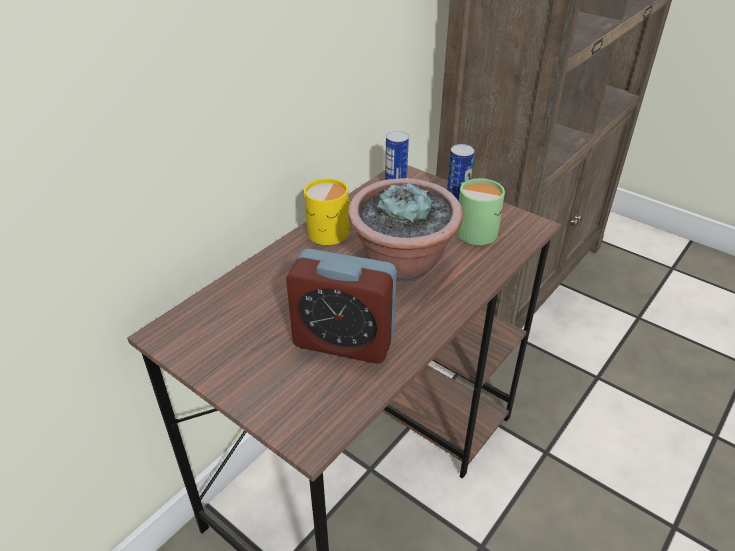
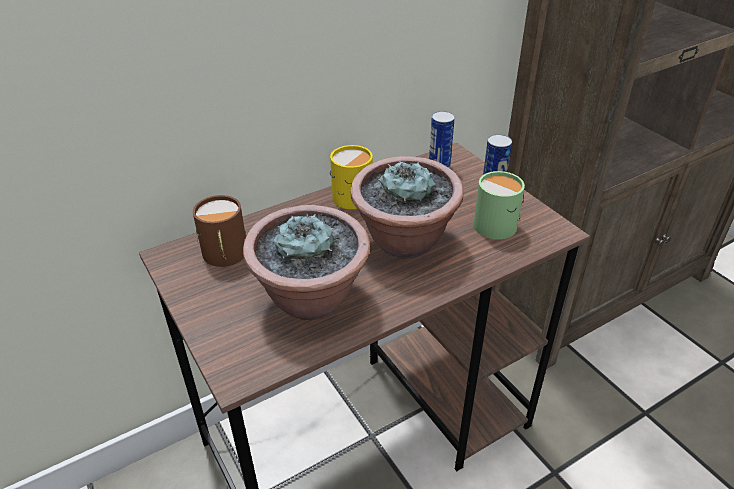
camera: 20 degrees right, 0 degrees up
(227, 319) = (224, 255): none -> brown mug
(344, 341) = (311, 299): alarm clock -> potted plant

